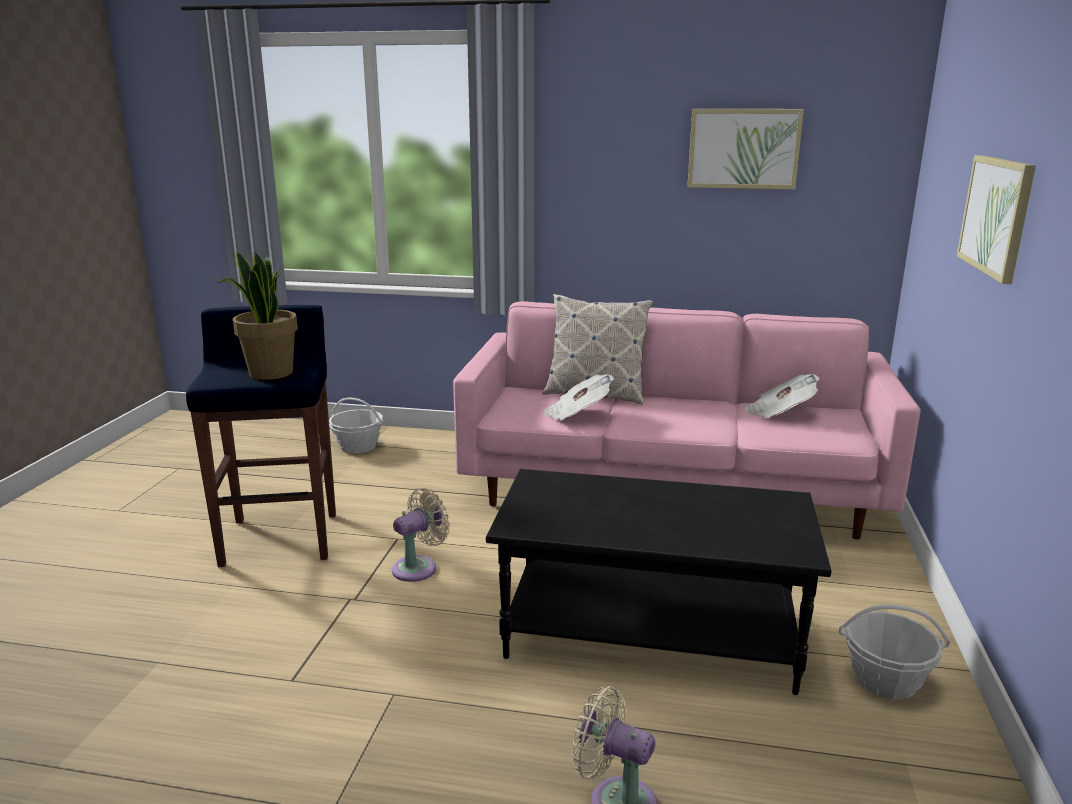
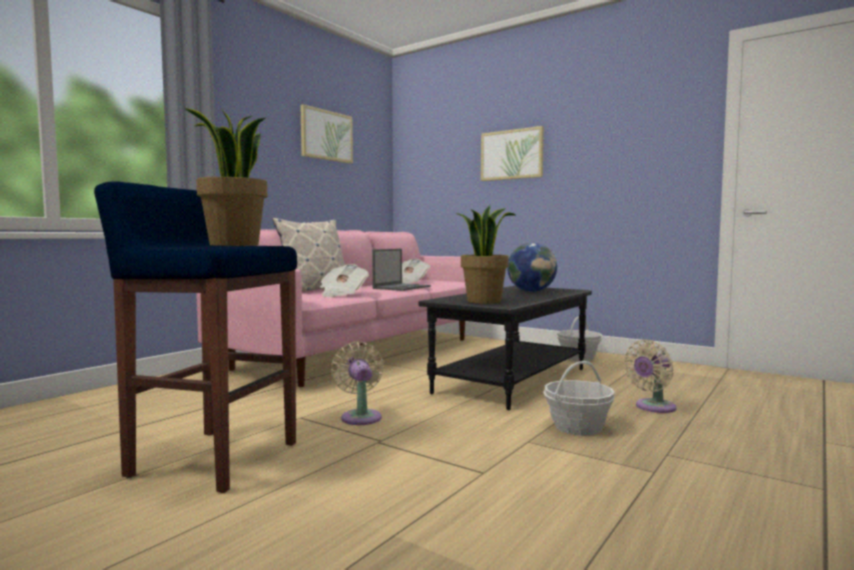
camera: 65 degrees left, 15 degrees down
(358, 446) = (73, 411): basket -> basket (577, 427)
(546, 506) = (484, 301): none -> potted plant
(703, 424) = (402, 287): none -> laptop
(722, 519) = (531, 291): none -> globe

